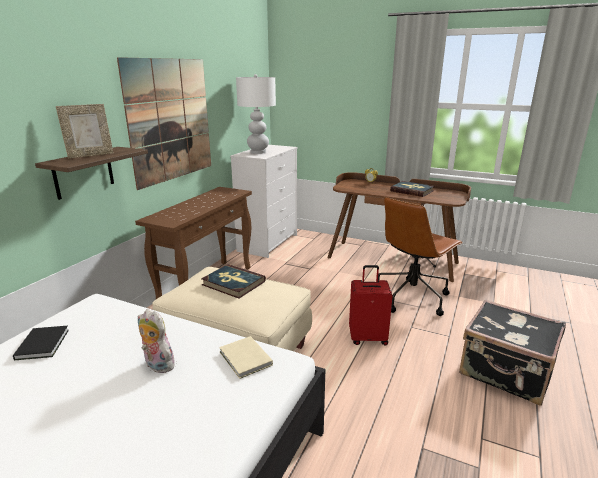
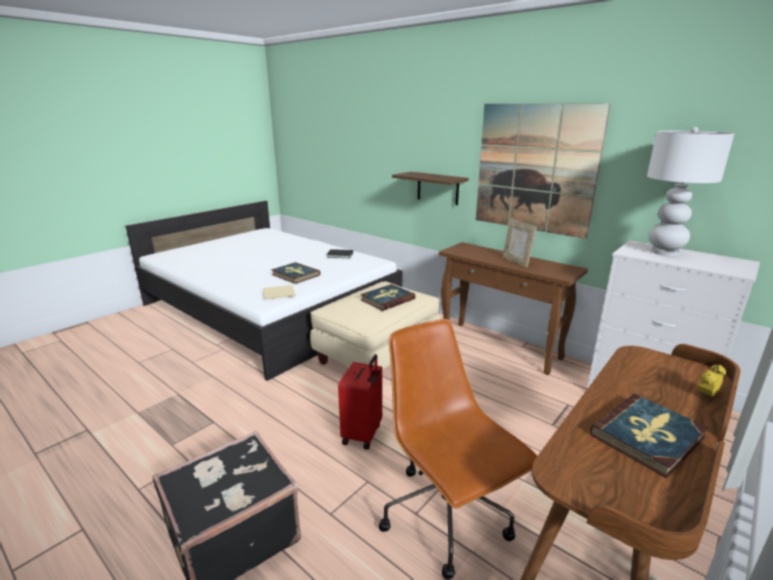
camera: 105 degrees right, 0 degrees up
(90, 155) = (430, 175): picture frame -> picture frame (516, 261)
(157, 365) = (295, 275): plush toy -> book

